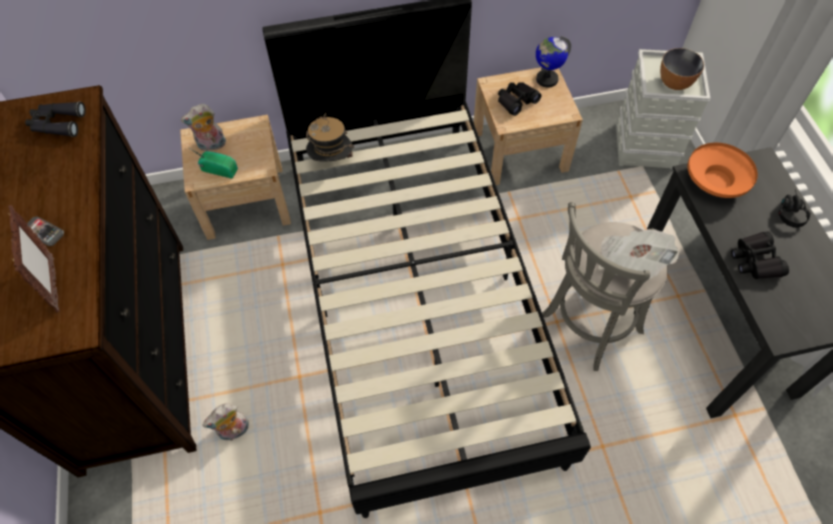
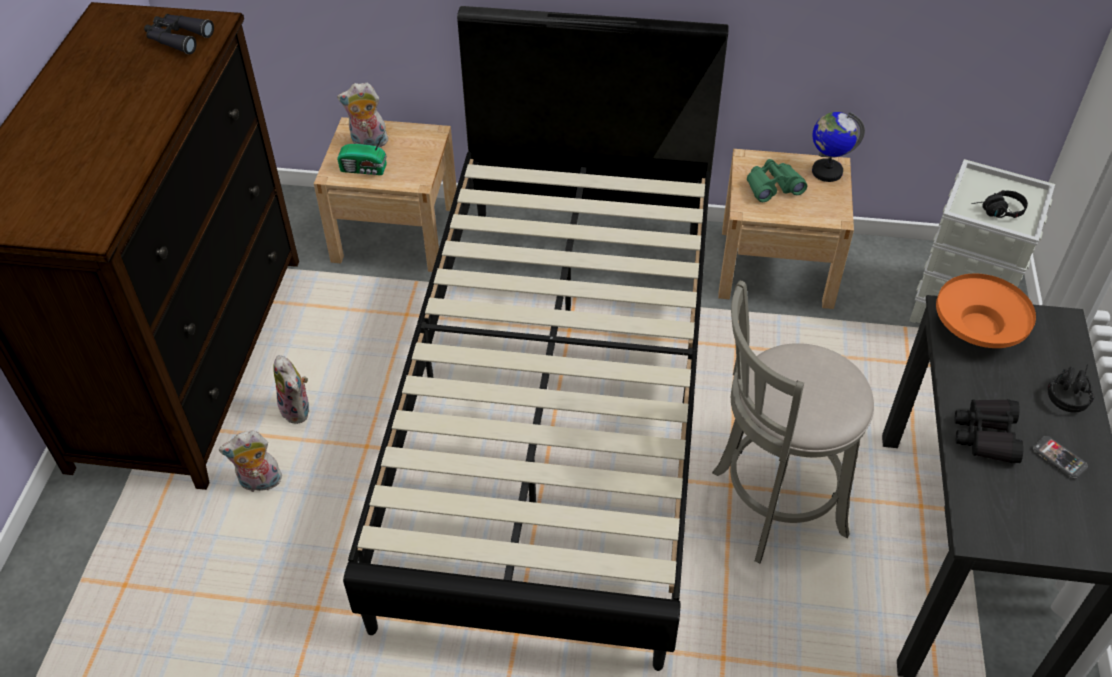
camera: 20 degrees right, 10 degrees down
(44, 232) = (109, 134): phone -> phone (1059, 458)
(55, 285) = (94, 185): picture frame -> none
(219, 169) = (364, 169): radio -> radio turned 150 degrees clockwise
(236, 365) = (298, 410): none -> plush toy
(332, 162) = (505, 200): hat -> none
(516, 101) = (773, 187): black binoculars -> green binoculars
(630, 262) = (817, 396): newspaper -> none
(675, 83) = (997, 212): bowl -> black headphones

